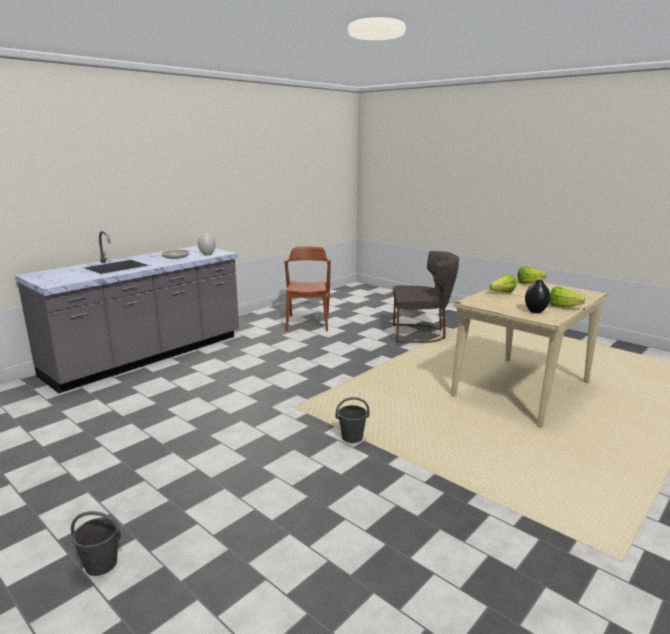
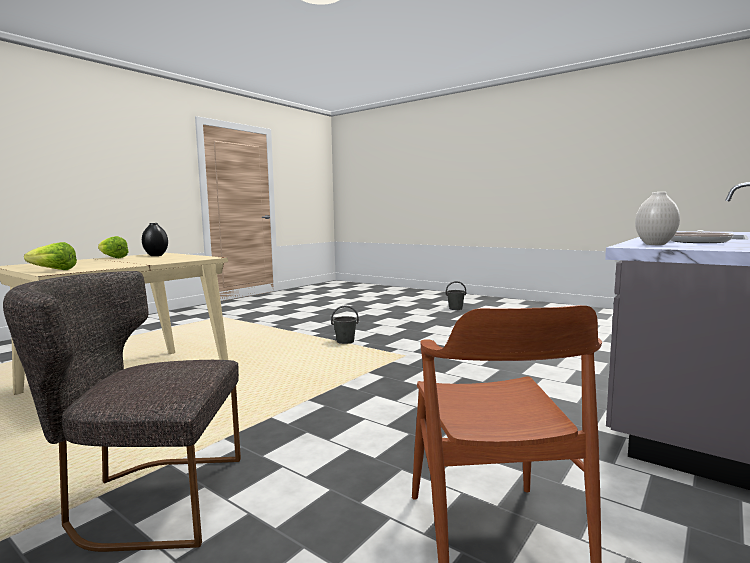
camera: 175 degrees right, 10 degrees down
(500, 293) = (145, 262): lettuce -> none

